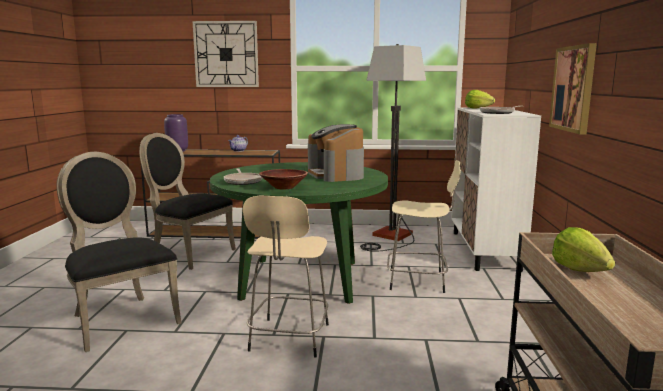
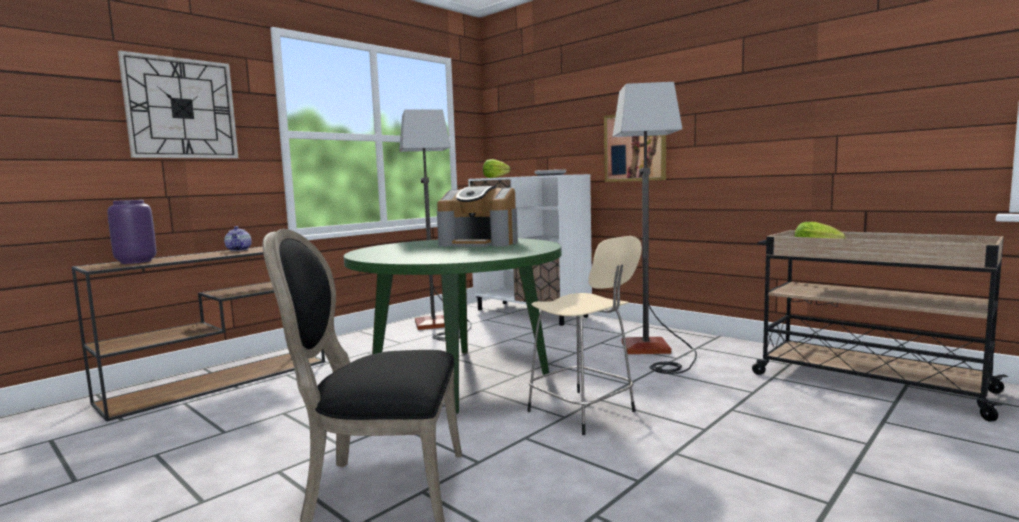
camera: 50 degrees left, 5 degrees down
(188, 253) = (252, 409): black chair -> none
(243, 181) = (432, 258): frying pan -> none
(284, 187) = (497, 253): brown bowl -> none
(419, 281) = (549, 343): beige stool -> none
(474, 326) = (653, 352): none -> floor lamp

